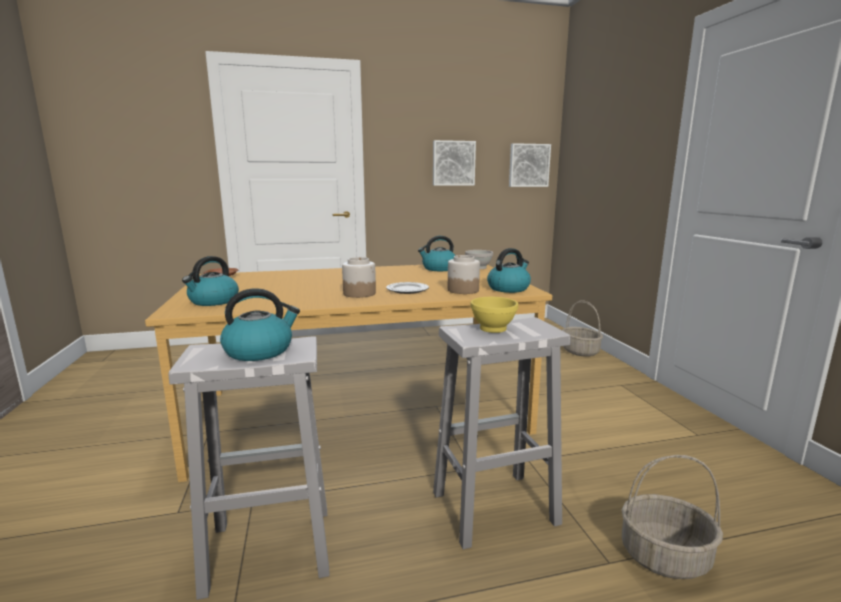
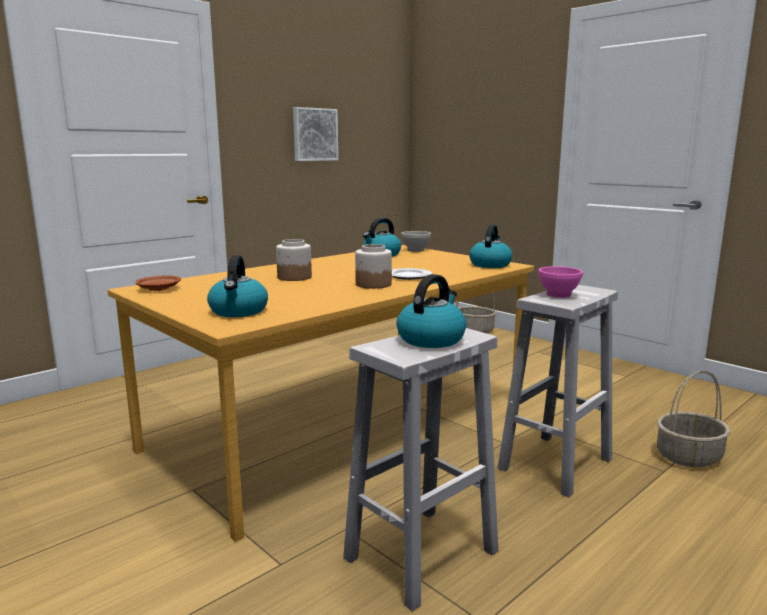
camera: 30 degrees left, 0 degrees up
(462, 290) = (457, 270): jar -> jar (294, 277)
(493, 328) = (558, 294): yellow bowl -> pink bowl
(528, 165) = (384, 137): picture -> none

